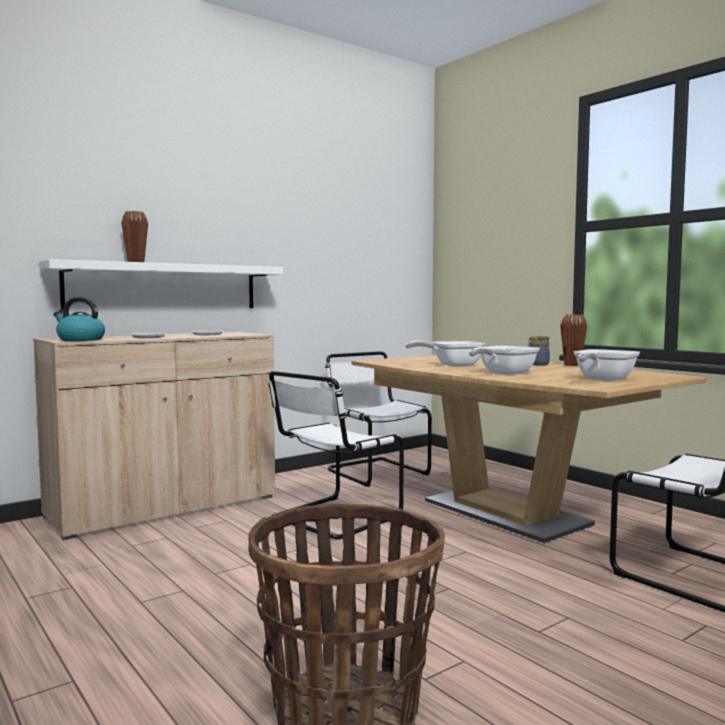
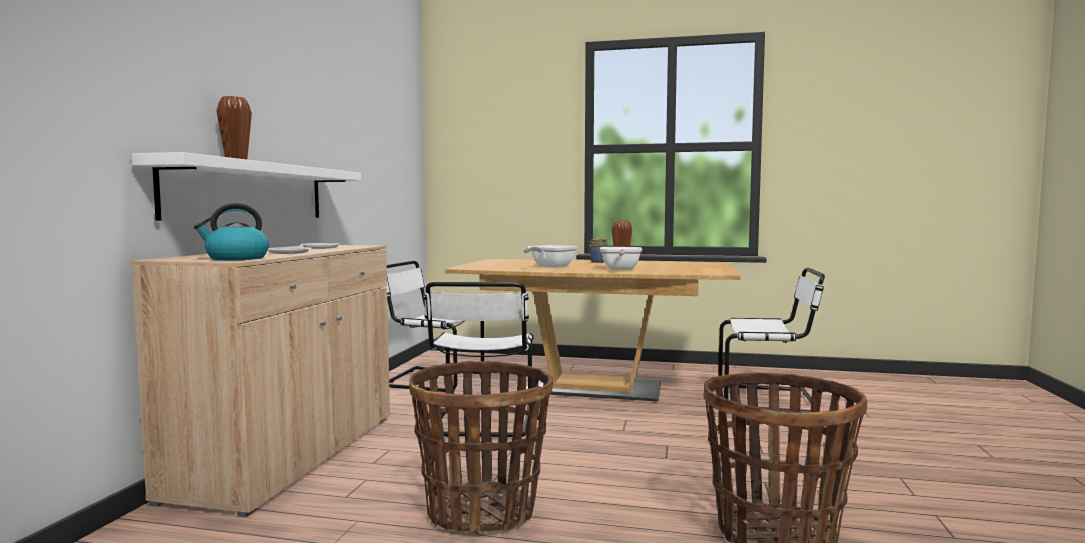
camera: 40 degrees left, 0 degrees up
(178, 587) = (482, 511): none -> basket
(602, 380) = (696, 268): frying pan -> none

